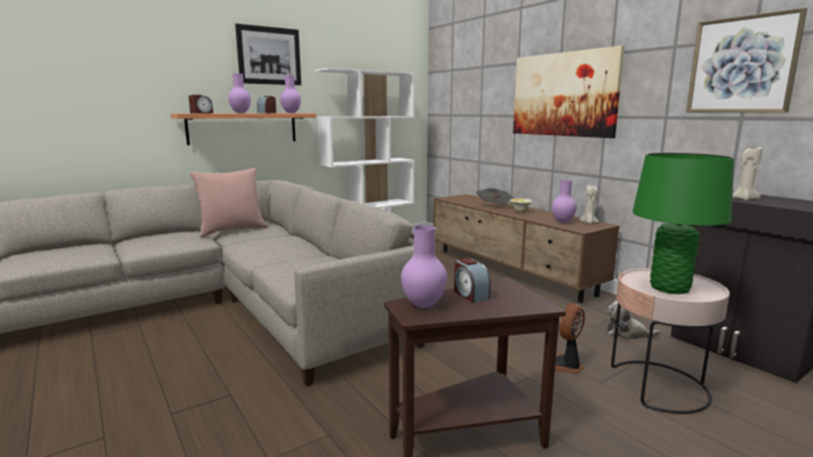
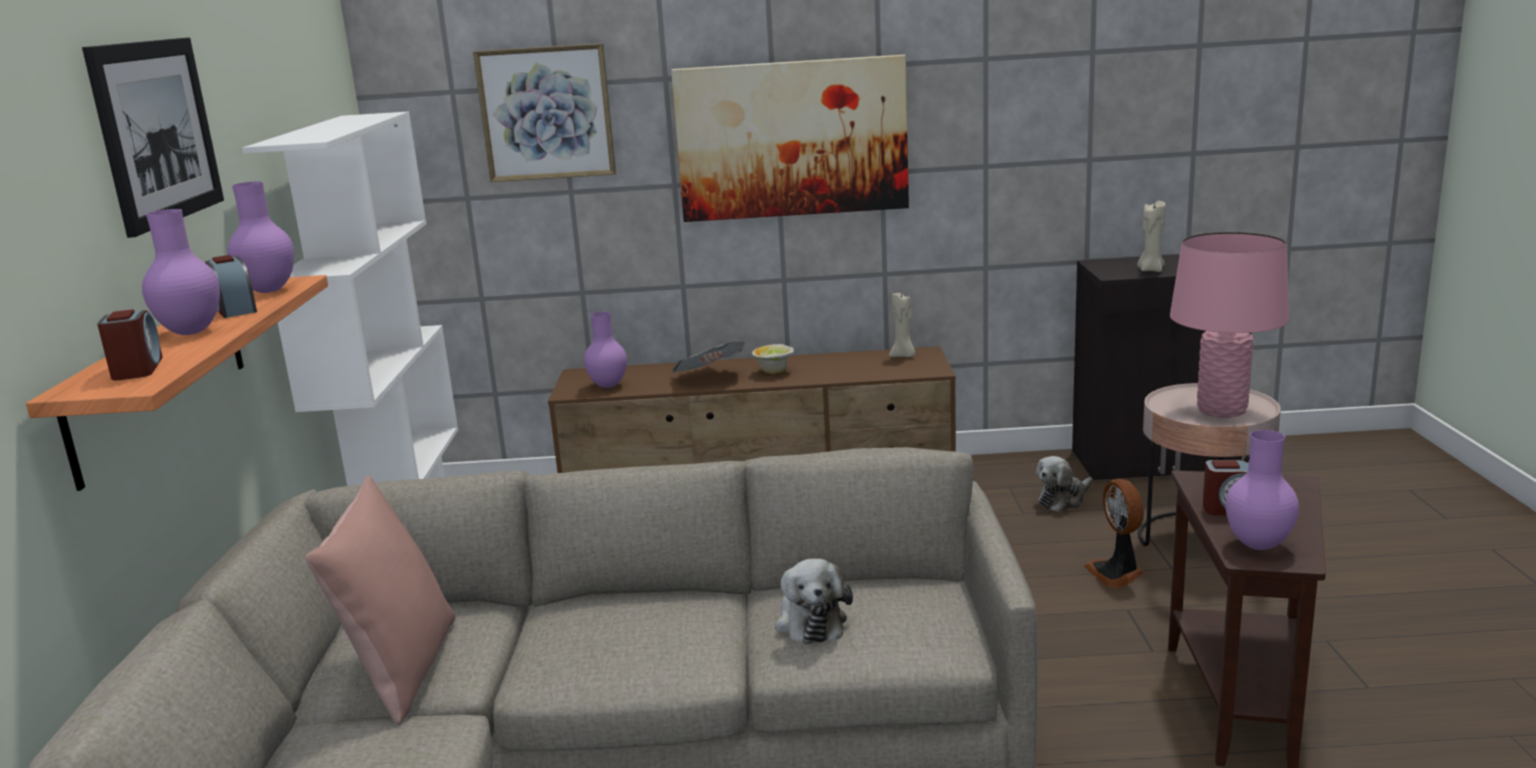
camera: 55 degrees left, 5 degrees up
(301, 262) = (810, 621): none -> plush toy
(563, 222) = (877, 367): purple vase -> purple vase (609, 385)
(670, 288) = (1222, 410): green table lamp -> pink table lamp
(742, 65) = (1085, 88): picture -> picture (546, 113)

